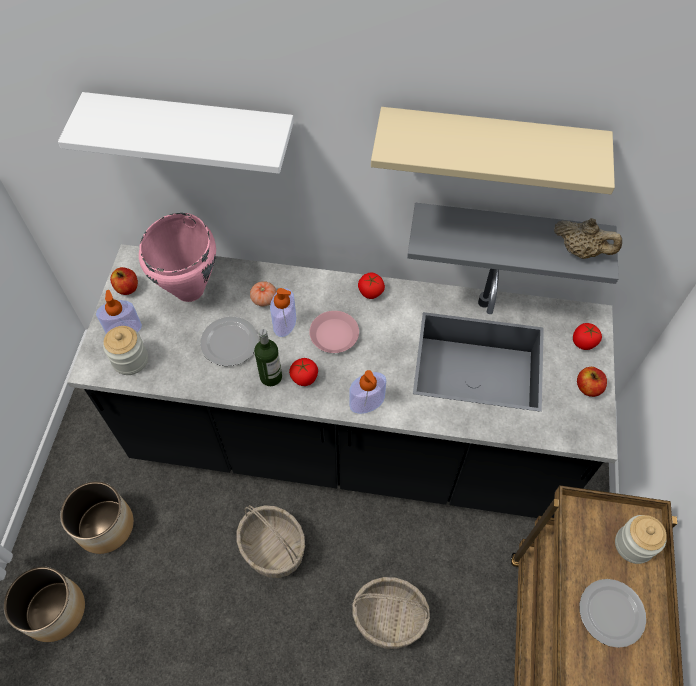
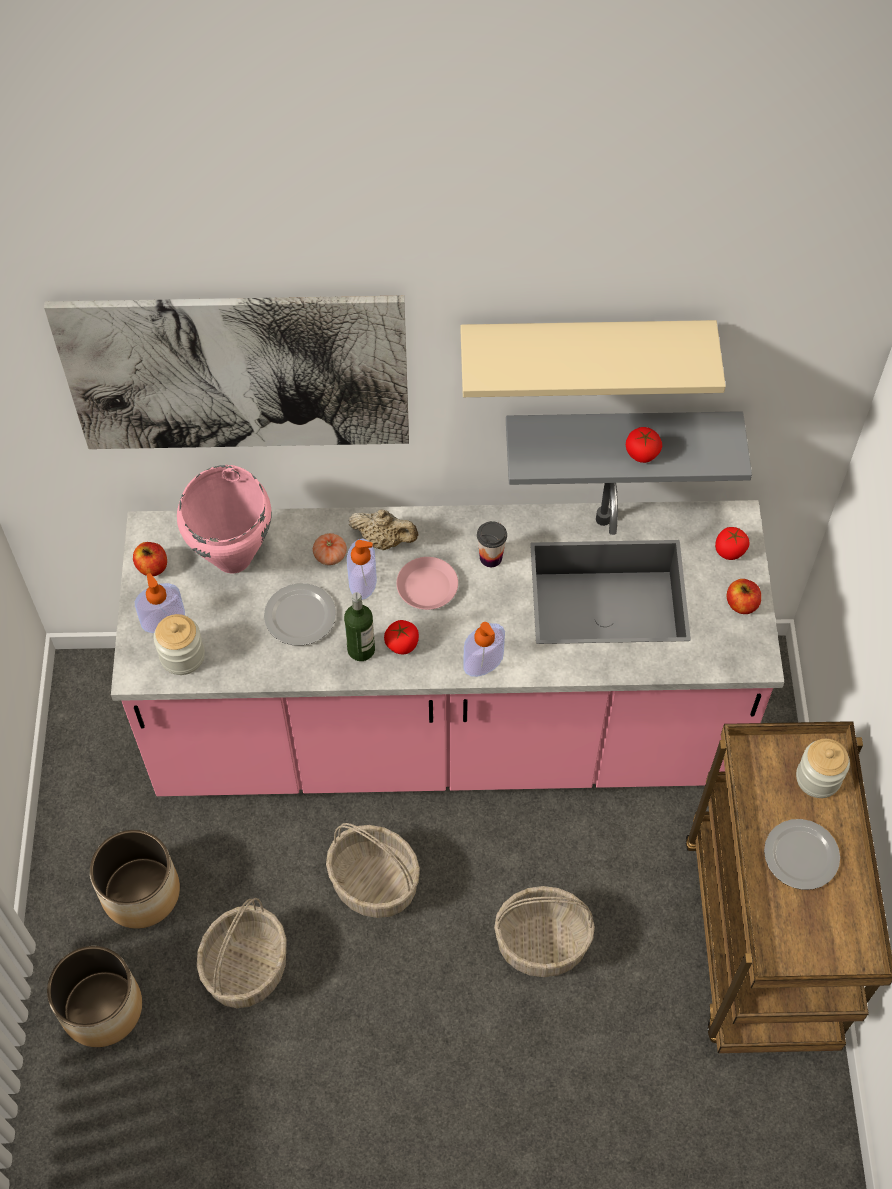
camera: 10 degrees left, 0 degrees up
(166, 597) = (246, 966): none -> basket
(193, 132) = (237, 373): white shelf -> picture
(348, 442) = (446, 731): black counter -> pink counter
(370, 292) = (461, 527): tomato -> tomato (641, 453)
(389, 319) = (491, 557): none -> cup
(581, 251) = (706, 448): beige teapot -> beige teapot (384, 540)

